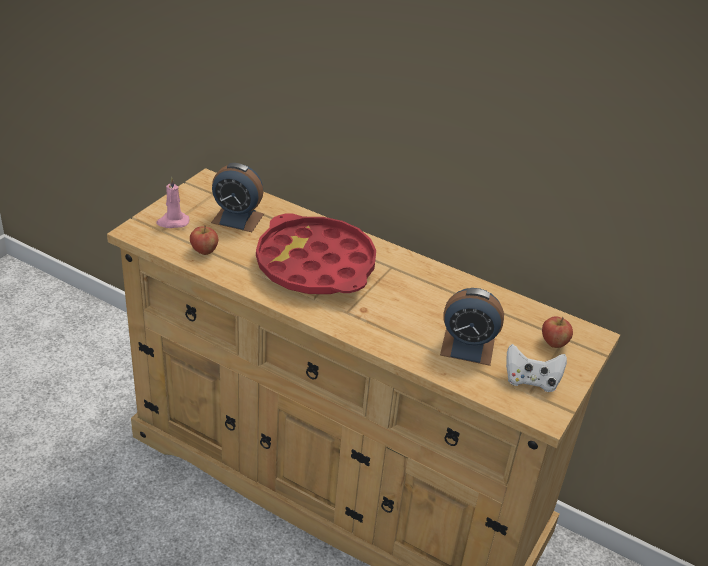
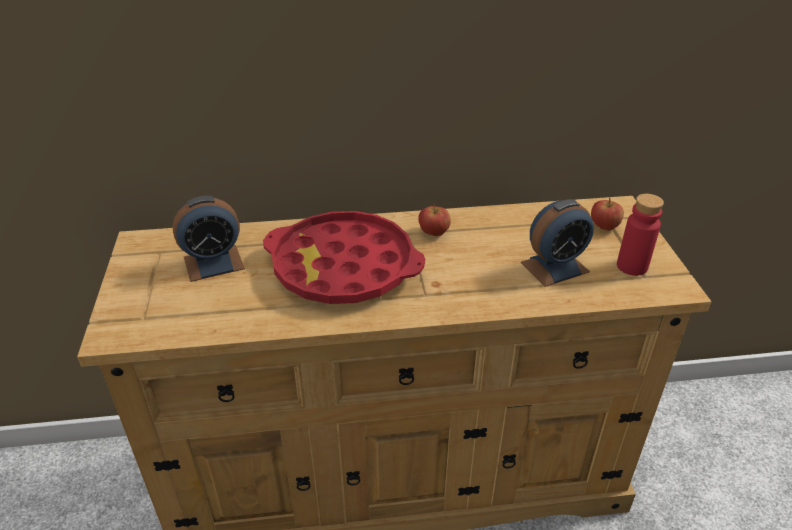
camera: 35 degrees left, 0 degrees up
(172, 222) = (145, 302): pink candle -> none
(204, 251) = (216, 314): apple -> apple (434, 233)
(531, 381) = (632, 266): white game controller -> red bottle

